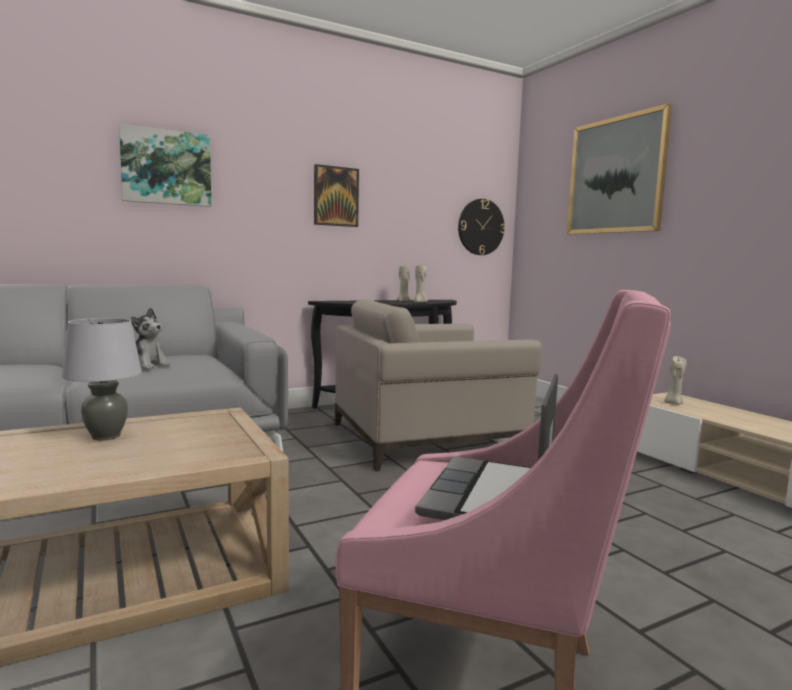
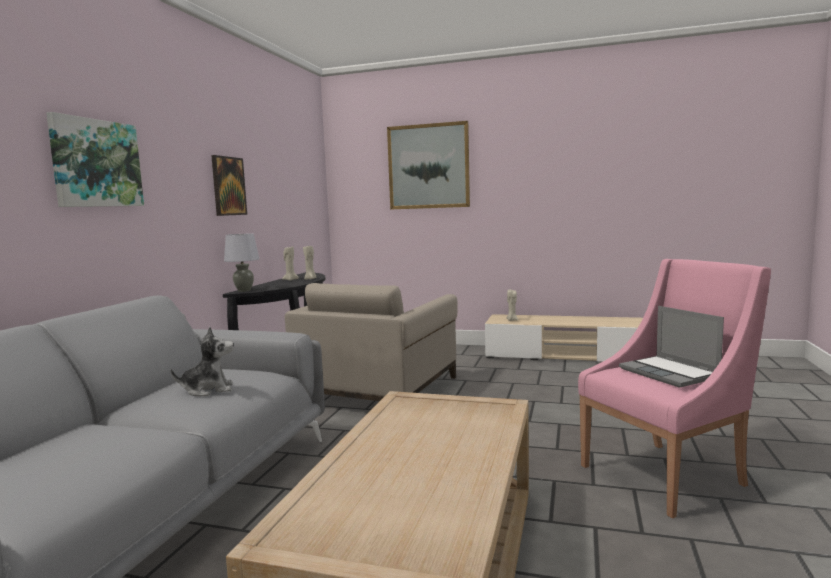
camera: 45 degrees left, 0 degrees up
(105, 436) = (395, 437): grey table lamp -> grey table lamp (244, 290)
(481, 227) = (312, 205): wall clock -> none

